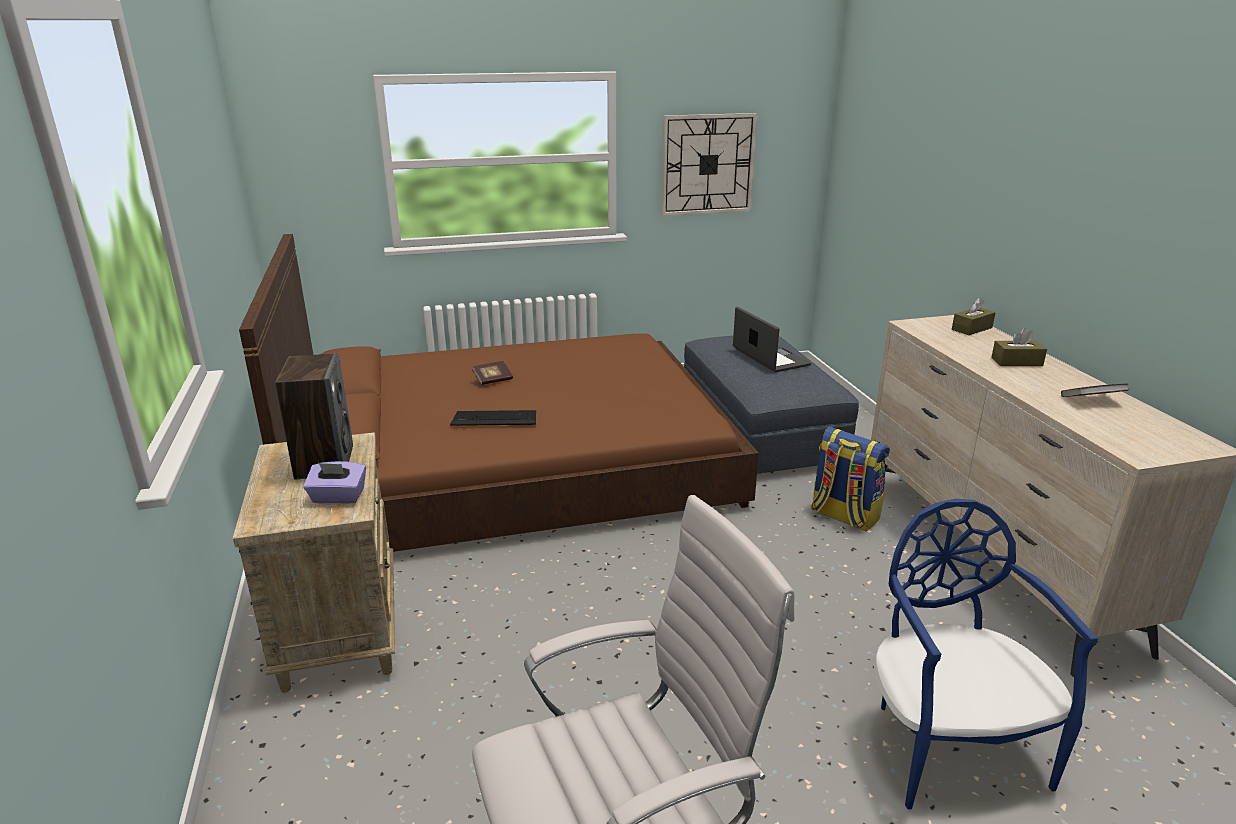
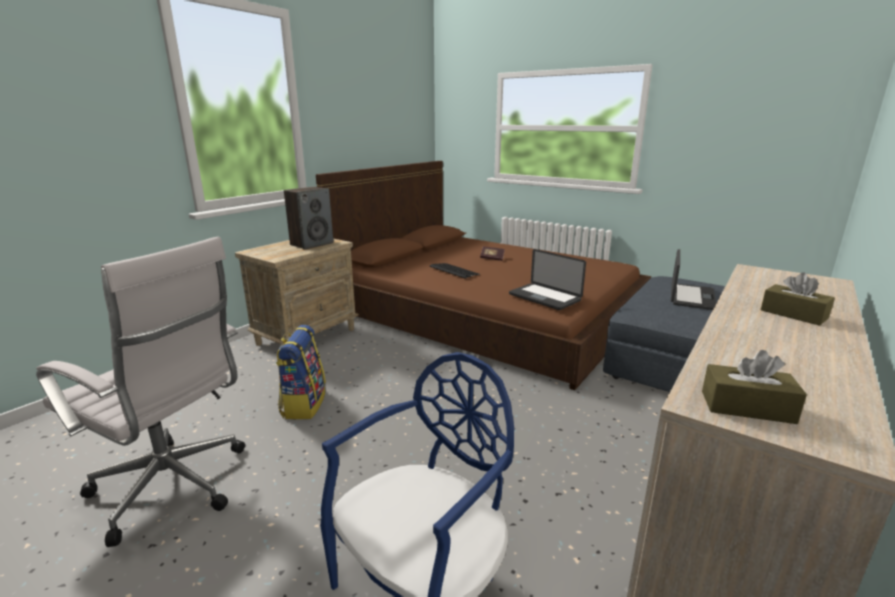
camera: 50 degrees right, 5 degrees down
(338, 497) = (285, 253): purple tissue box -> none
(667, 413) = (544, 297): none -> laptop
(708, 164) = (724, 140): wall clock -> none
(843, 516) = (637, 430): backpack -> backpack (303, 404)
(971, 328) = (819, 287): brown tissue box -> brown tissue box (747, 407)
(1091, 400) = (793, 359): book -> none

